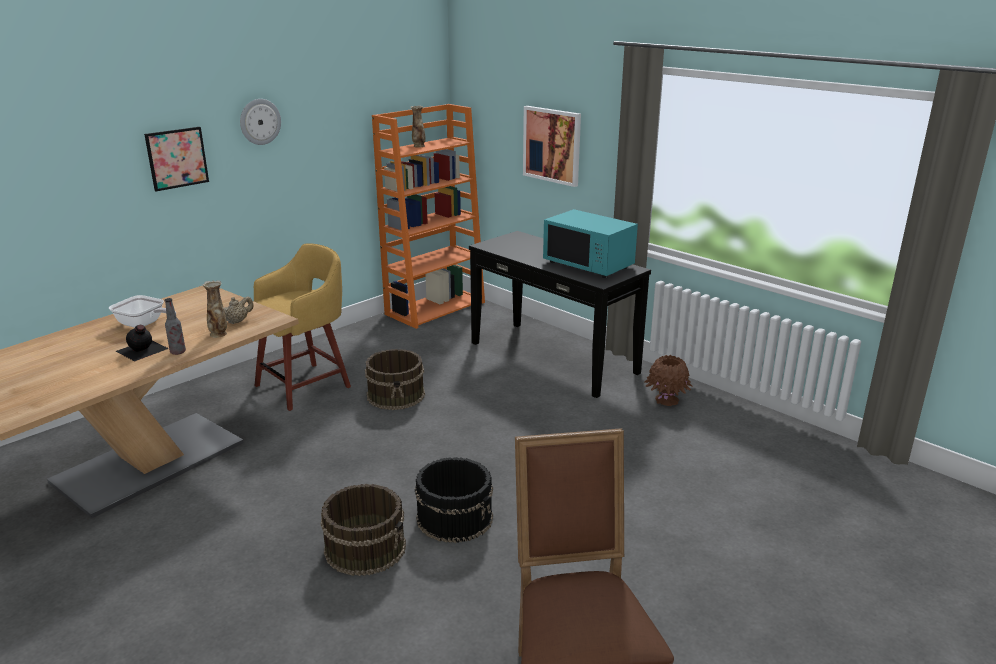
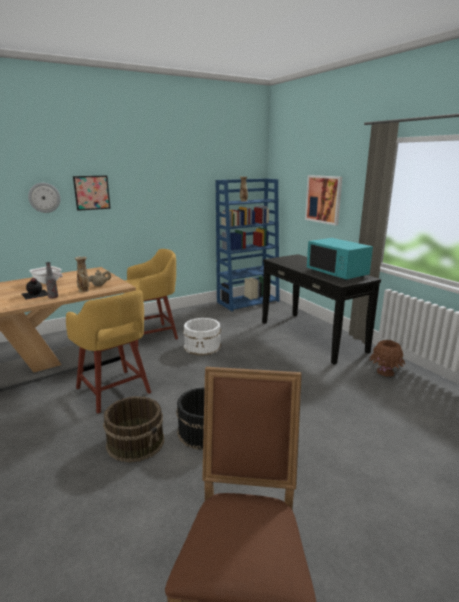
camera: 15 degrees right, 5 degrees down
(260, 121) = (144, 176): wall clock -> wall clock (44, 197)
(293, 484) = (114, 391): none -> yellow stool
(396, 395) = (203, 346): brown bucket -> white bucket
(435, 308) = (248, 301): orange bookcase -> blue bookcase

